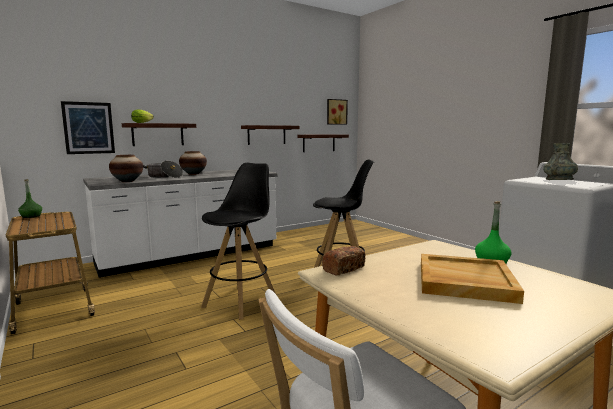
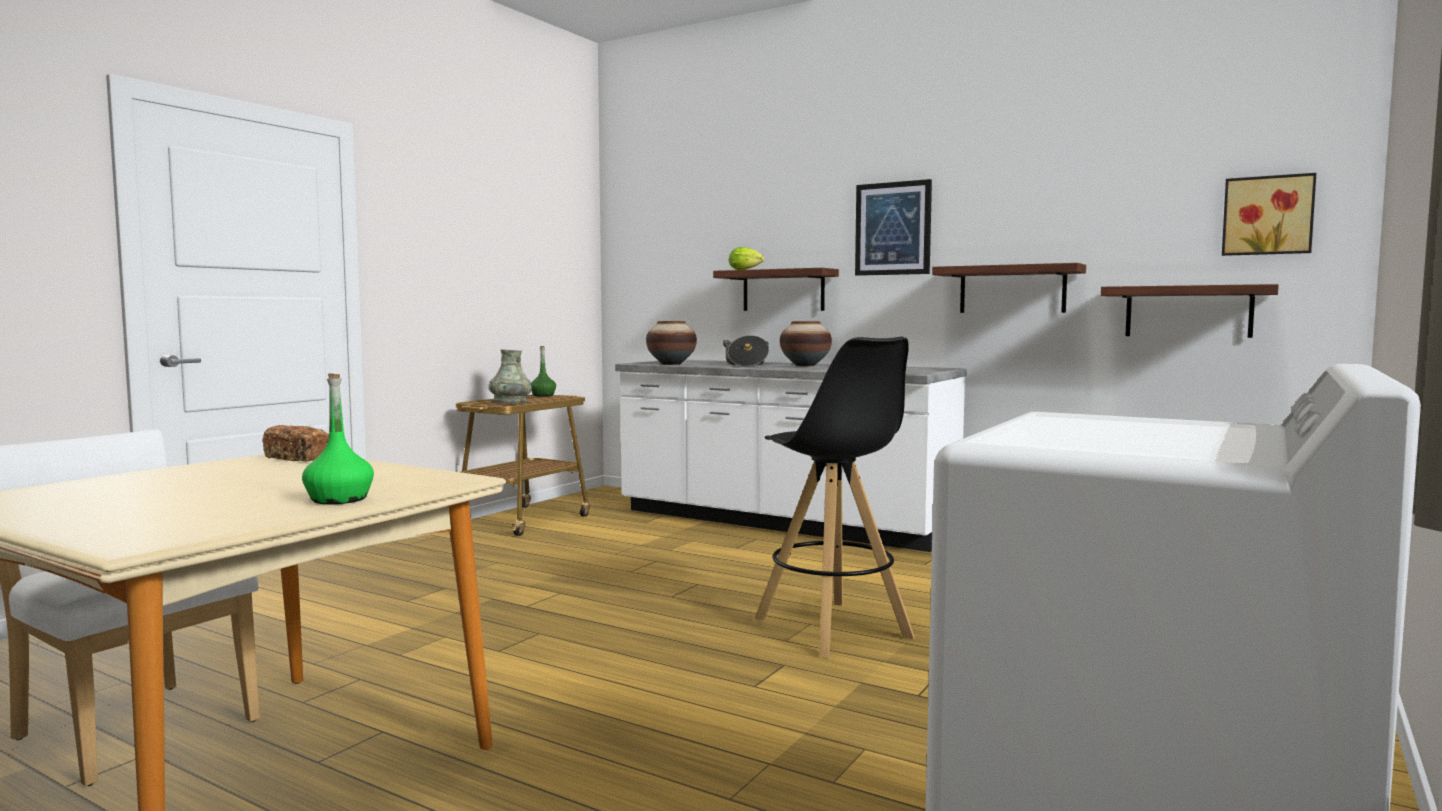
camera: 65 degrees right, 5 degrees down
(88, 128) = (690, 281): picture -> picture (893, 228)
(241, 301) = (628, 584): black stool -> none
(464, 281) = (233, 491): beige tray -> none
(559, 179) = (1196, 433): grey vase -> grey vase (510, 402)

